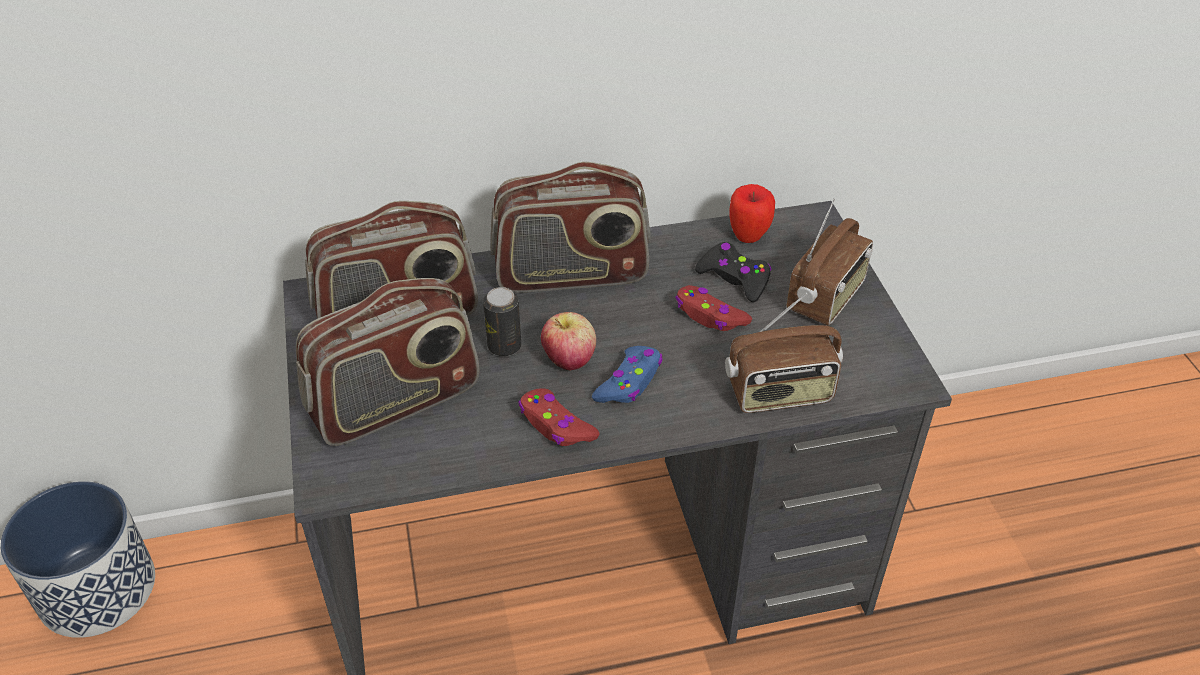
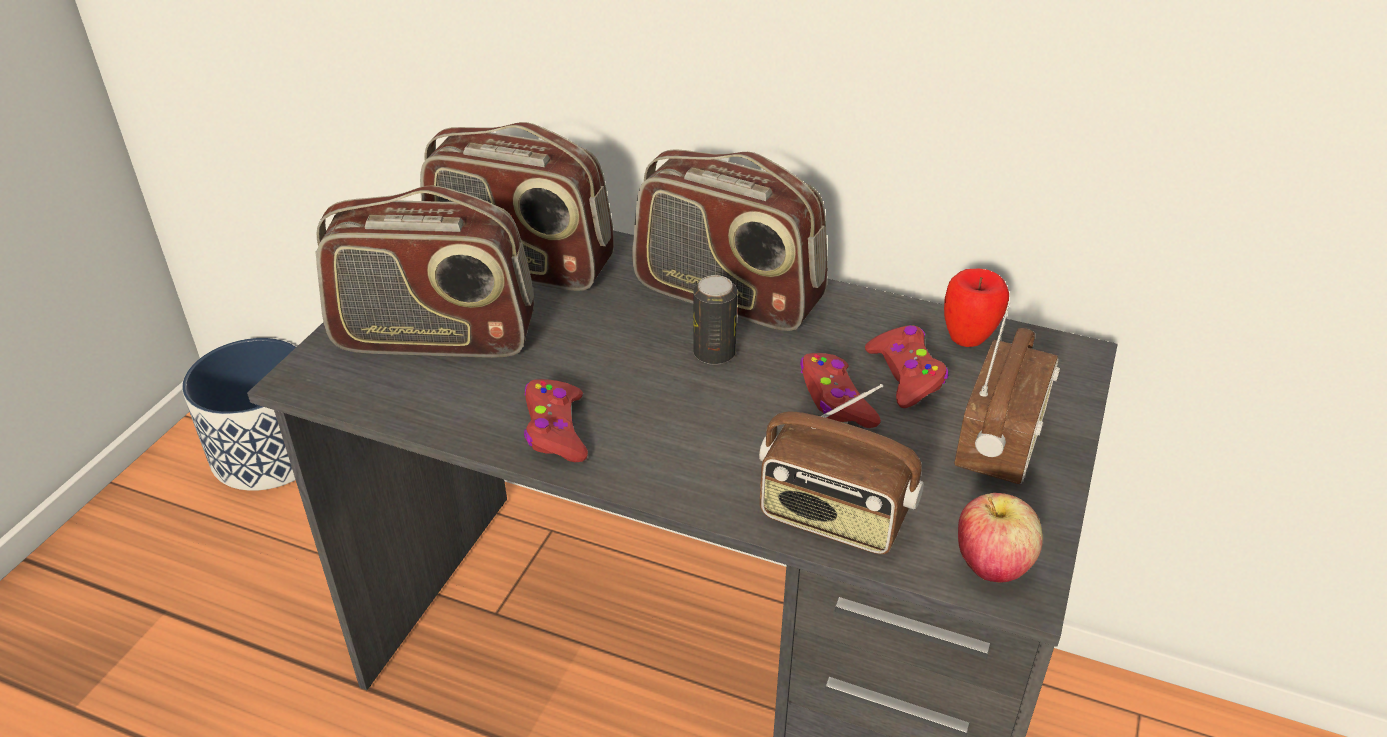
camera: 35 degrees right, 5 degrees down
(504, 346) = (588, 333): can -> can (714, 353)
(569, 360) = (636, 375): apple -> apple (992, 565)
(629, 382) = (675, 425): blue game controller -> none
(734, 278) = (906, 374): black game controller -> red game controller
(827, 298) = (1001, 444): radio -> radio turned 45 degrees counterclockwise

